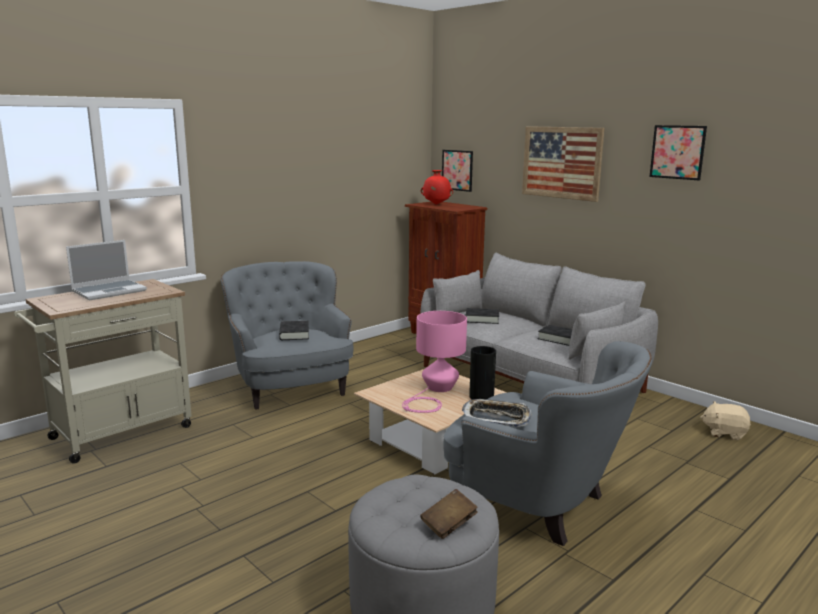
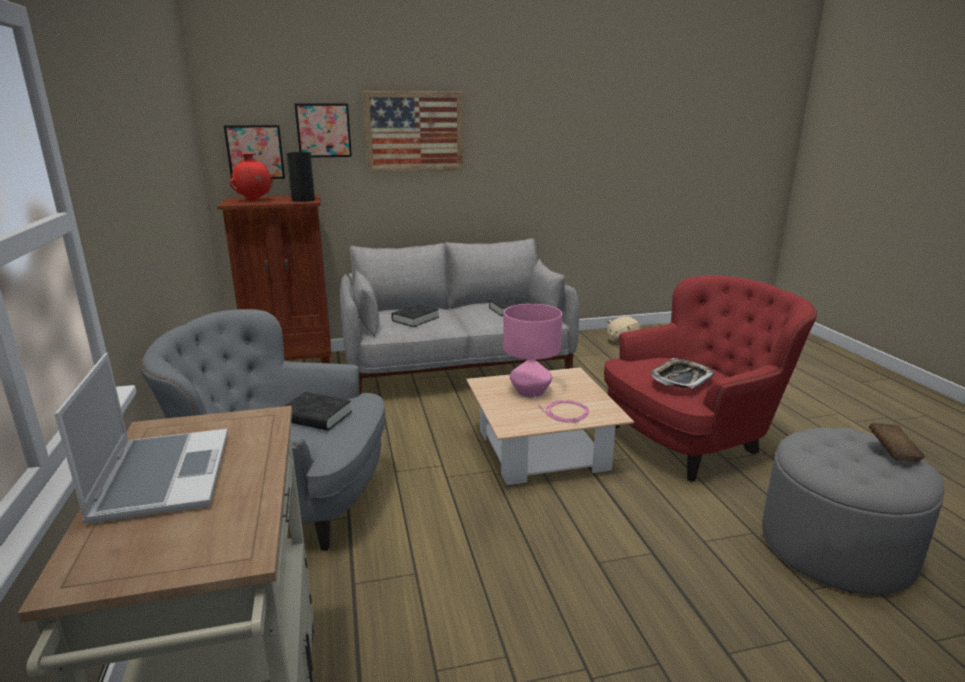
camera: 60 degrees left, 5 degrees up
(481, 396) = (570, 380): vase -> vase (302, 200)
(540, 504) = (691, 440): grey armchair -> red armchair
(677, 152) = (537, 114): picture -> picture (323, 130)

